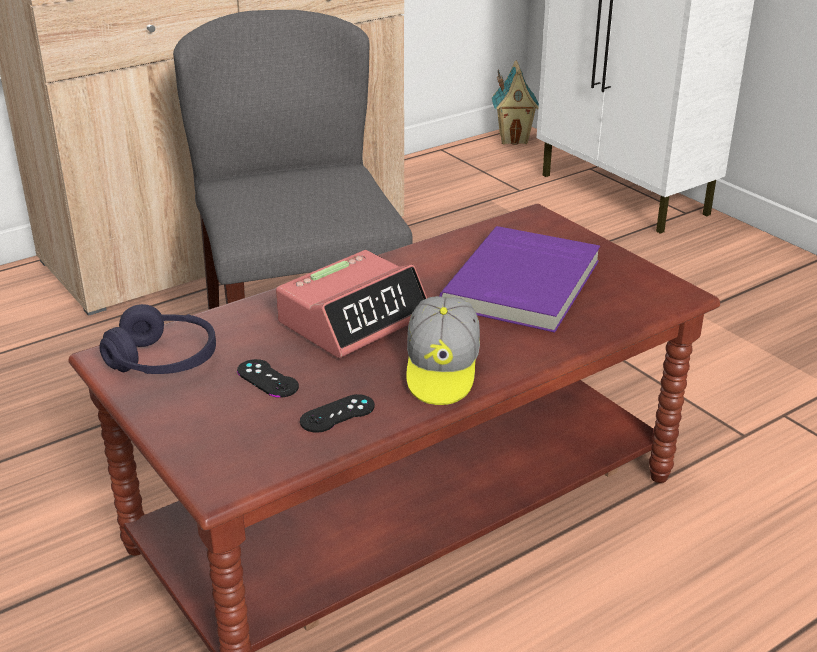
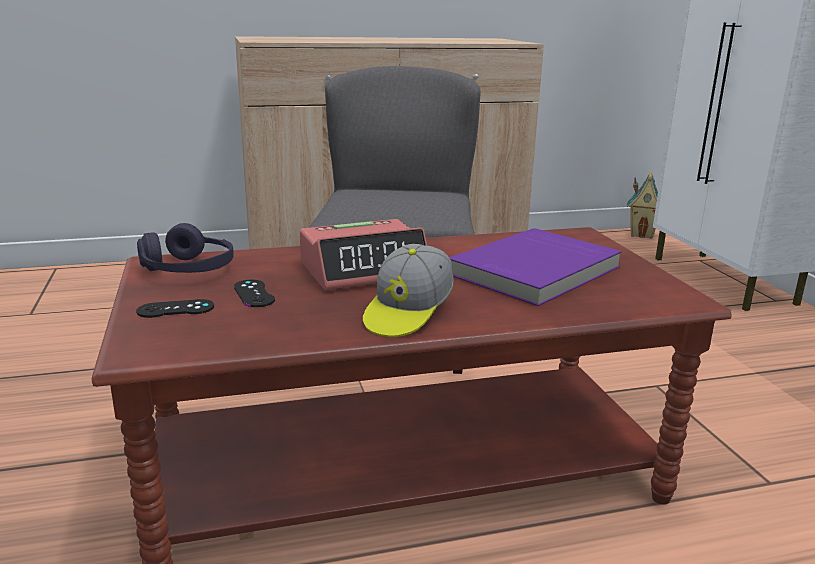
camera: 20 degrees right, 10 degrees down
(337, 414) = (286, 326): black game controller -> black game controller (175, 309)

